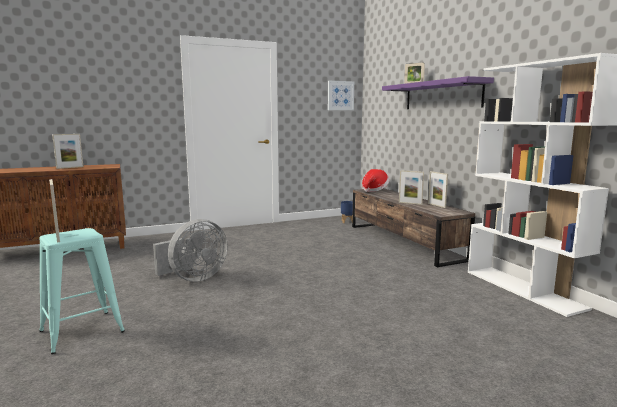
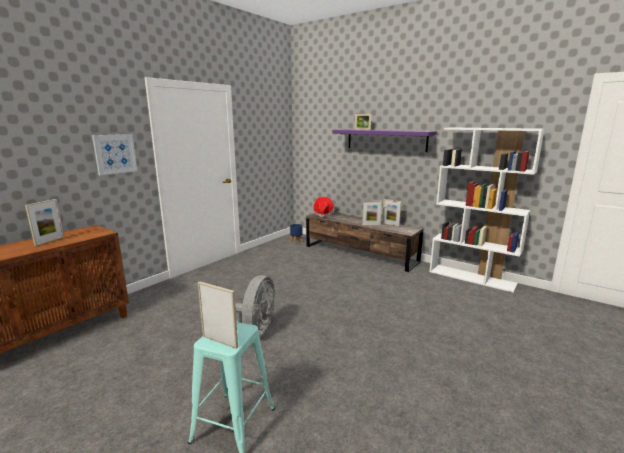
camera: 30 degrees left, 5 degrees up
(340, 95) = (278, 133): picture -> picture (115, 154)

